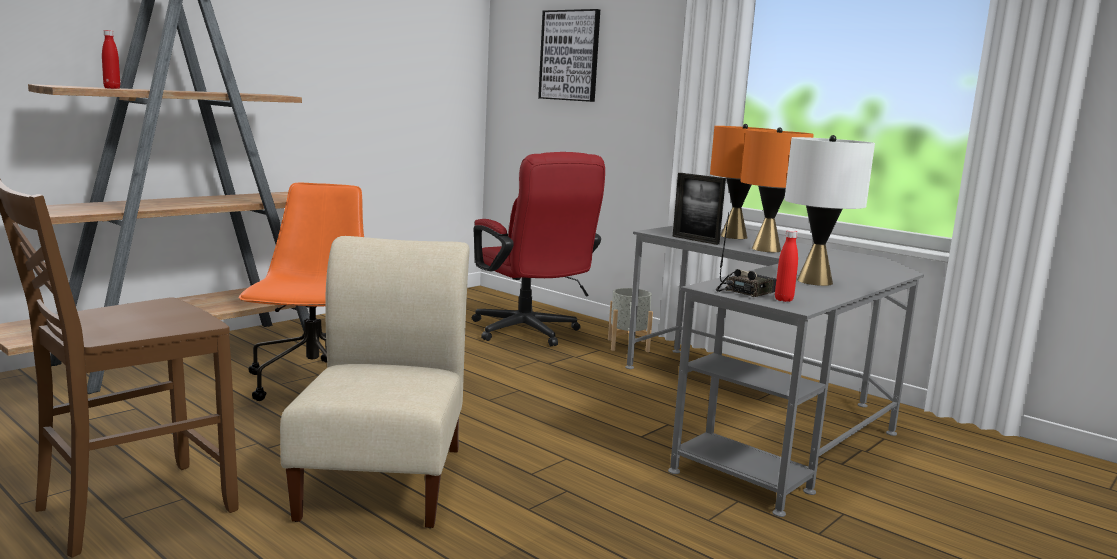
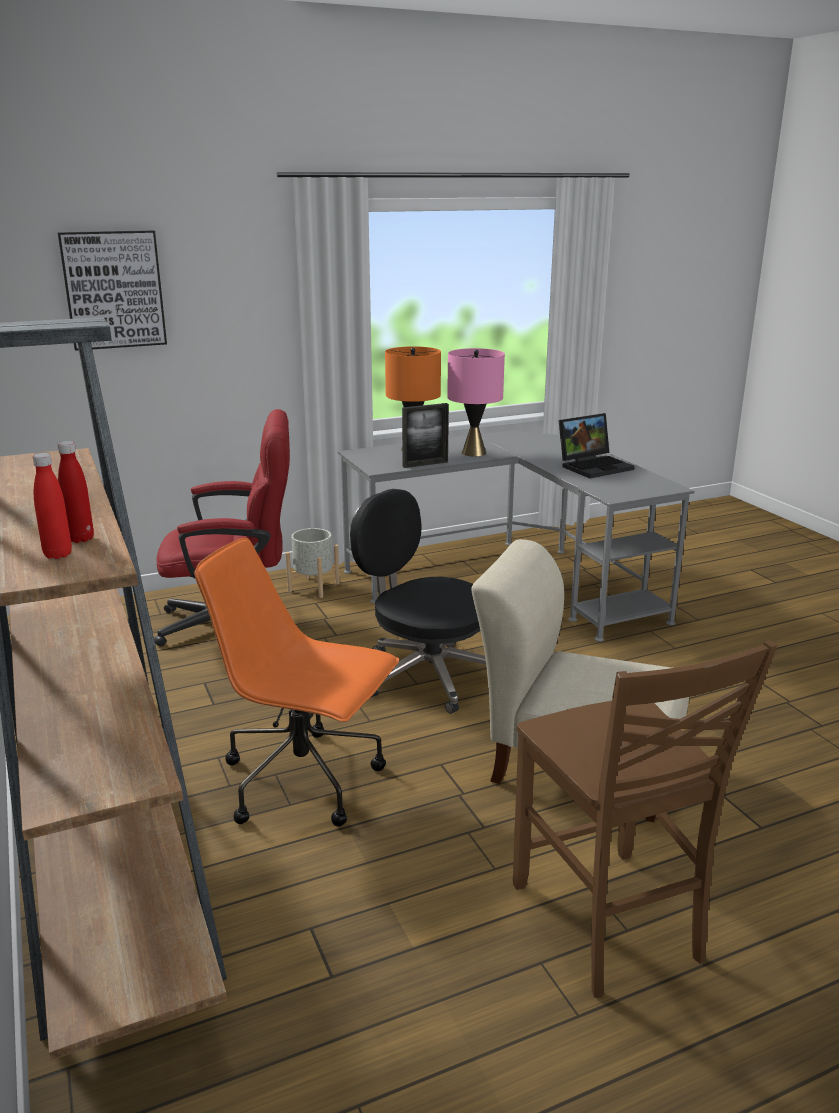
camera: 65 degrees left, 10 degrees up
(509, 401) = (427, 674): none -> black office chair
(745, 291) = (627, 490): radio -> none
(766, 249) = (474, 453): orange table lamp -> pink table lamp
(783, 300) = (652, 486): red bottle -> red bottle (58, 555)
(815, 281) = (594, 466): white table lamp -> laptop

